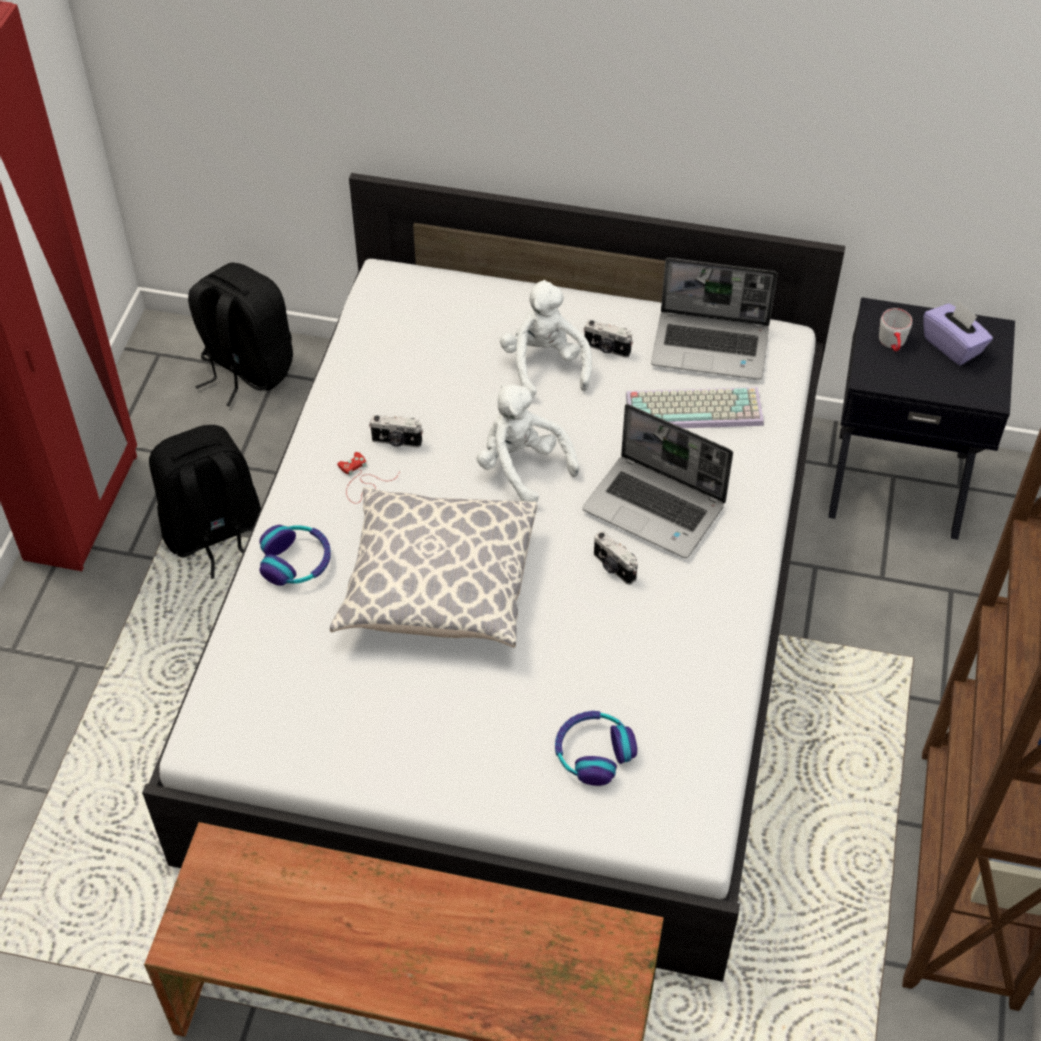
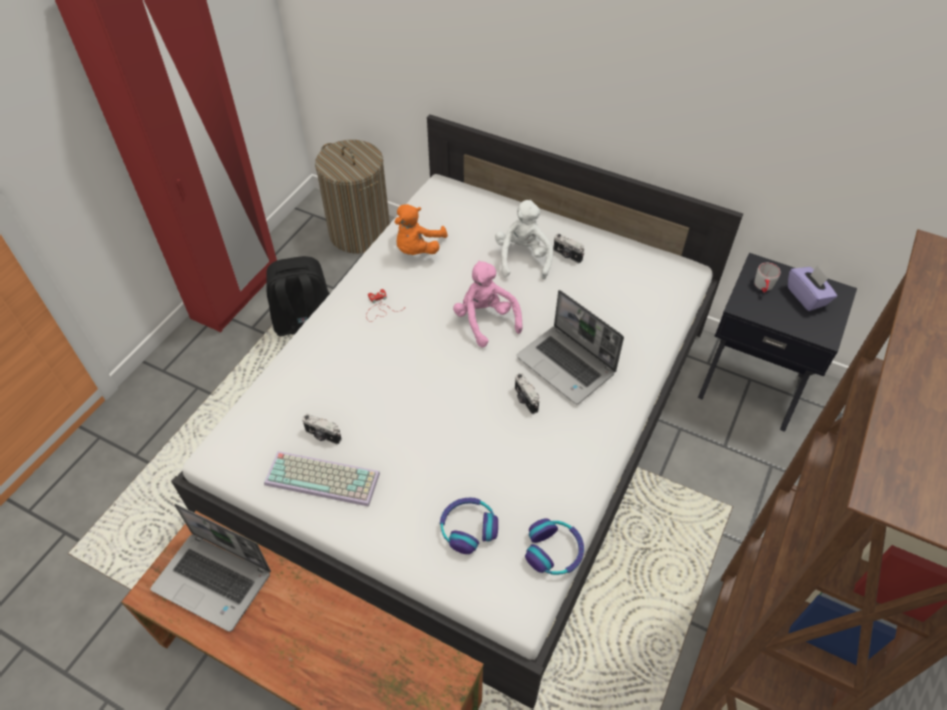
camera: 15 degrees right, 0 degrees up
(246, 369) = (359, 233): black backpack -> laundry basket
(296, 562) = (319, 351): headphones -> headphones (554, 551)
(385, 381) = (417, 249): none -> orange plush toy
(396, 442) = (410, 288): camera -> camera (322, 436)
(437, 588) = (403, 388): pillow -> none
(521, 467) = (485, 320): white plush toy -> pink plush toy
(695, 408) = (615, 304): keyboard -> keyboard (324, 477)
(712, 346) = (638, 267): laptop -> laptop (214, 581)

